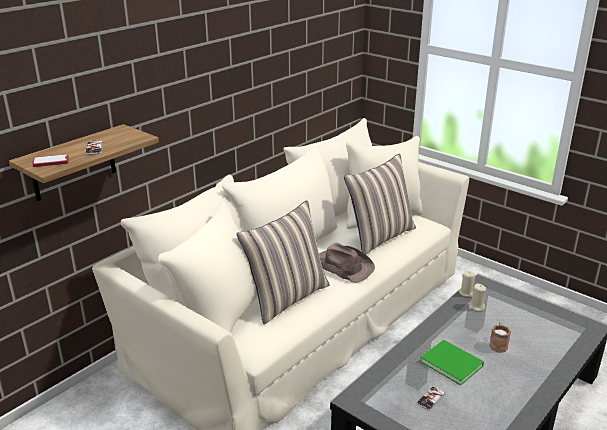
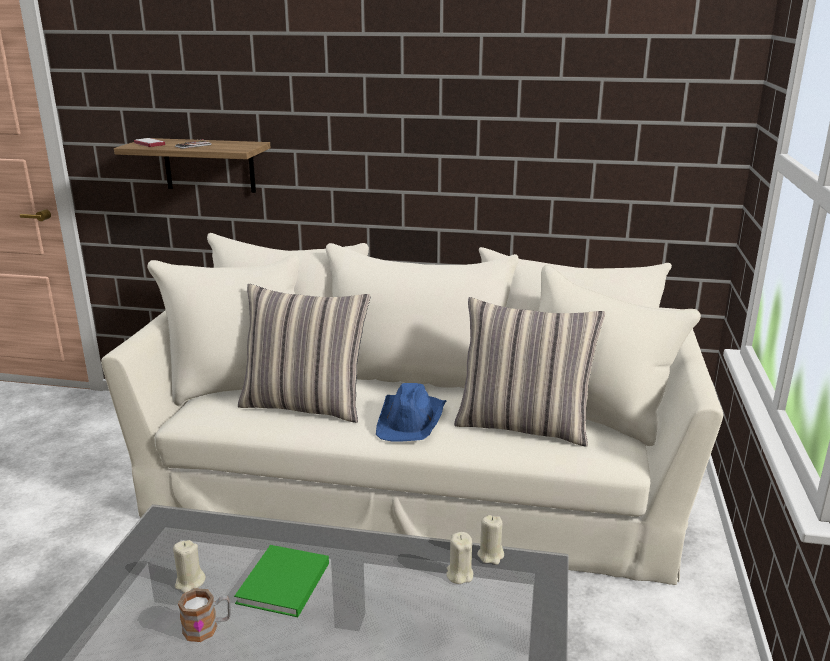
camera: 60 degrees right, 5 degrees down
(342, 266) = (412, 420): brown hat -> blue hat
(431, 399) = (189, 582): phone -> beige candle
(498, 344) = (370, 621): mug -> mug (207, 628)

